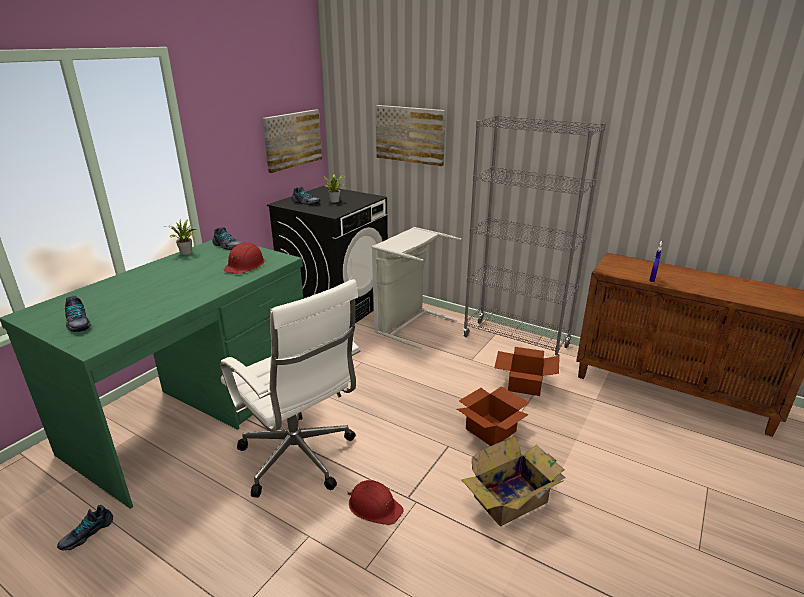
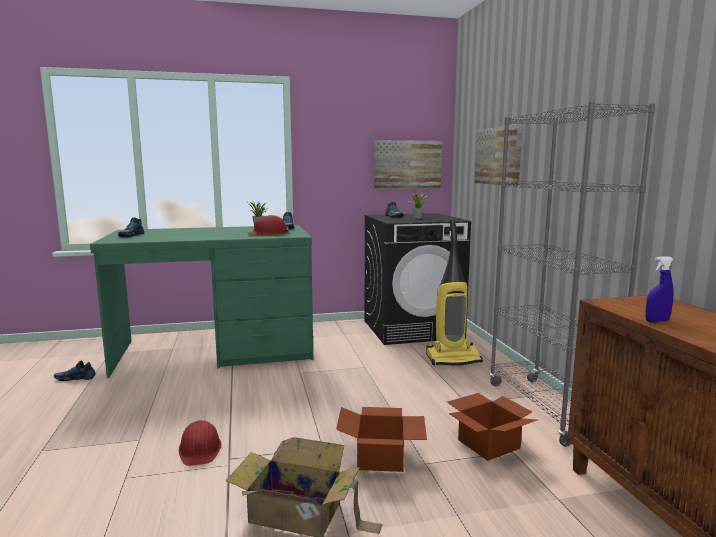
camera: 45 degrees right, 15 degrees down
(300, 460) = (215, 399): white office chair -> none
(409, 324) = (453, 359): grey laundry basket -> vacuum cleaner

